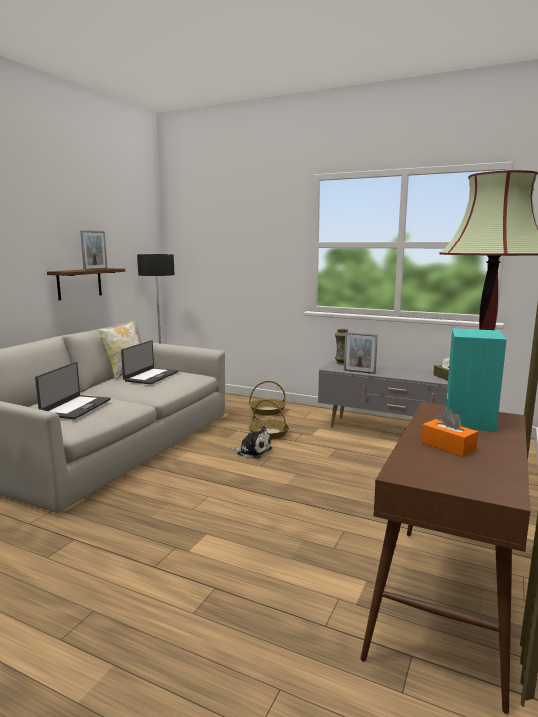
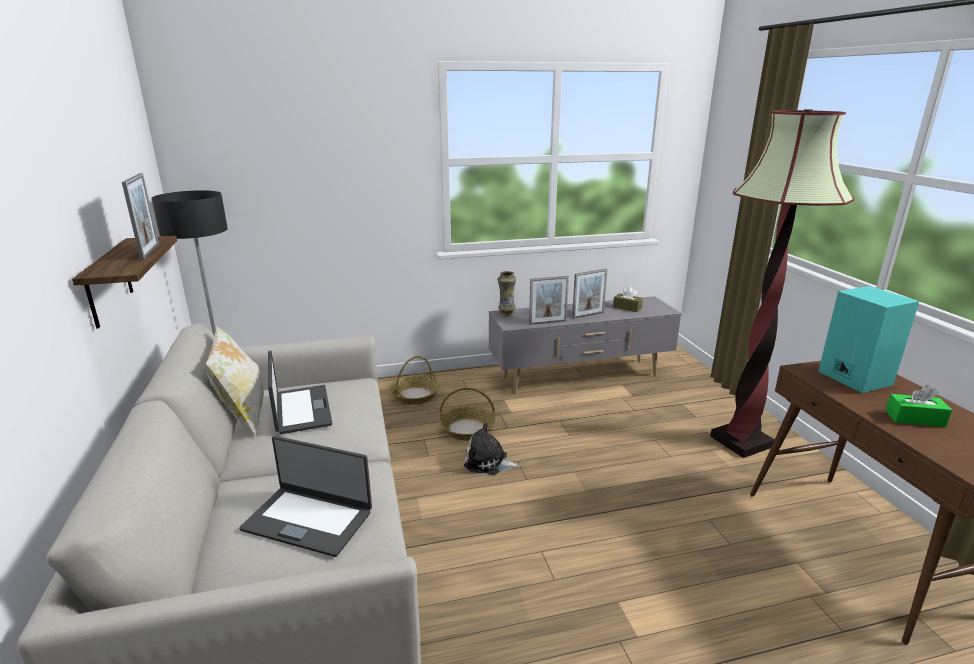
camera: 40 degrees left, 10 degrees up
(75, 407) = (308, 519): laptop -> laptop turned 135 degrees clockwise
(252, 451) = (488, 462): plush toy -> plush toy turned 150 degrees counterclockwise
(400, 374) = (588, 315): none -> picture frame
(448, 446) = (914, 418): orange tissue box -> green tissue box

